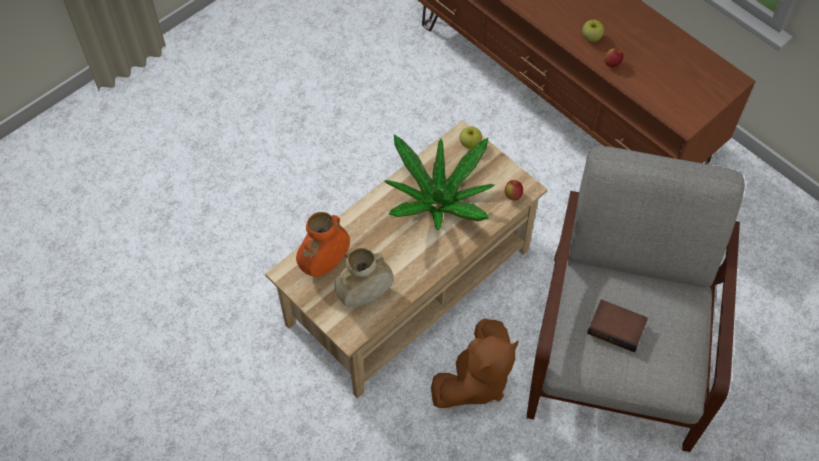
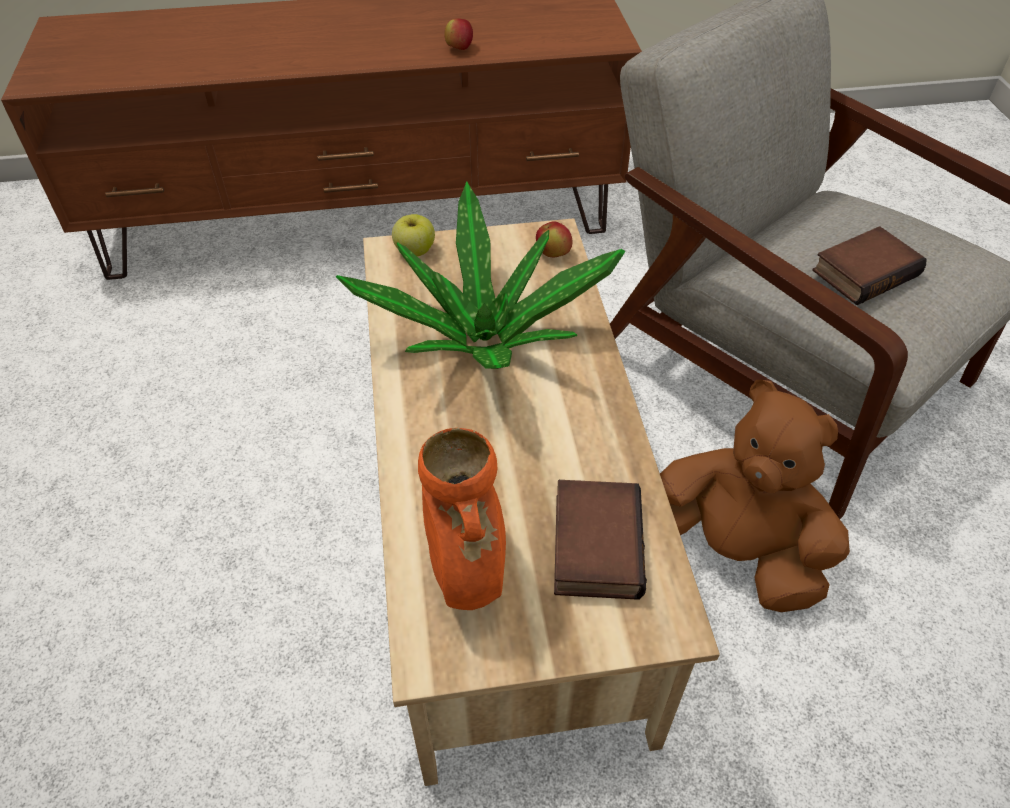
camera: 55 degrees left, 10 degrees down
(364, 295) = (593, 543): beige vase -> book
(475, 381) = (733, 551): brown plush toy -> brown plush toy turned 45 degrees counterclockwise
(591, 37) = (398, 45): apple -> none

